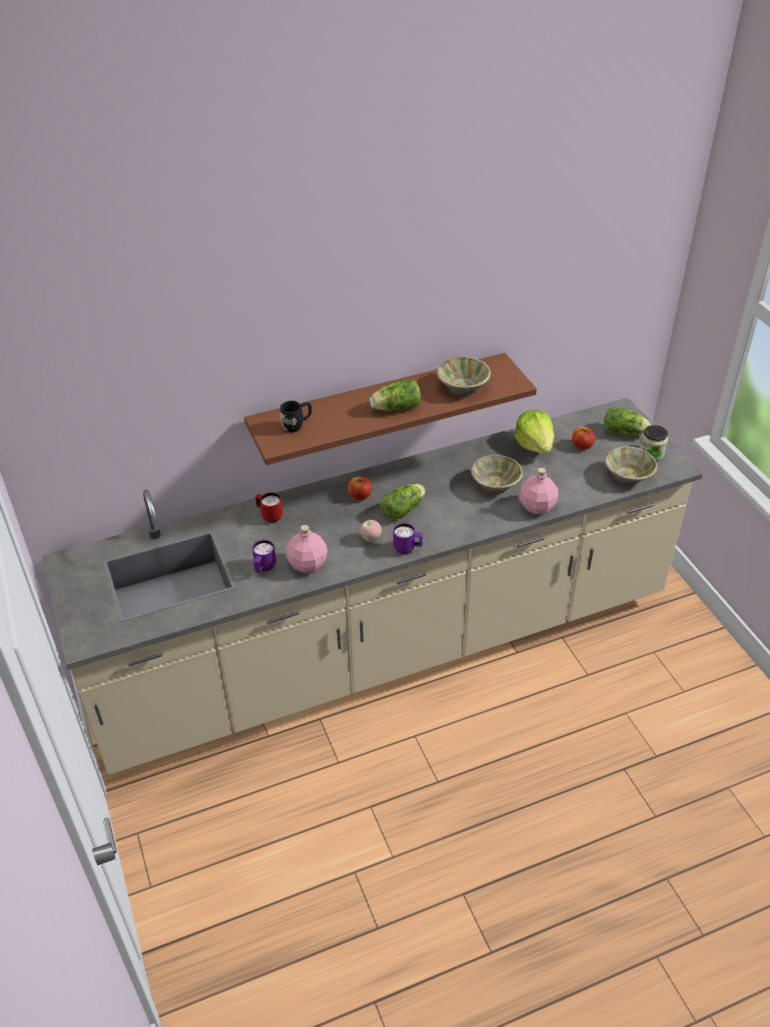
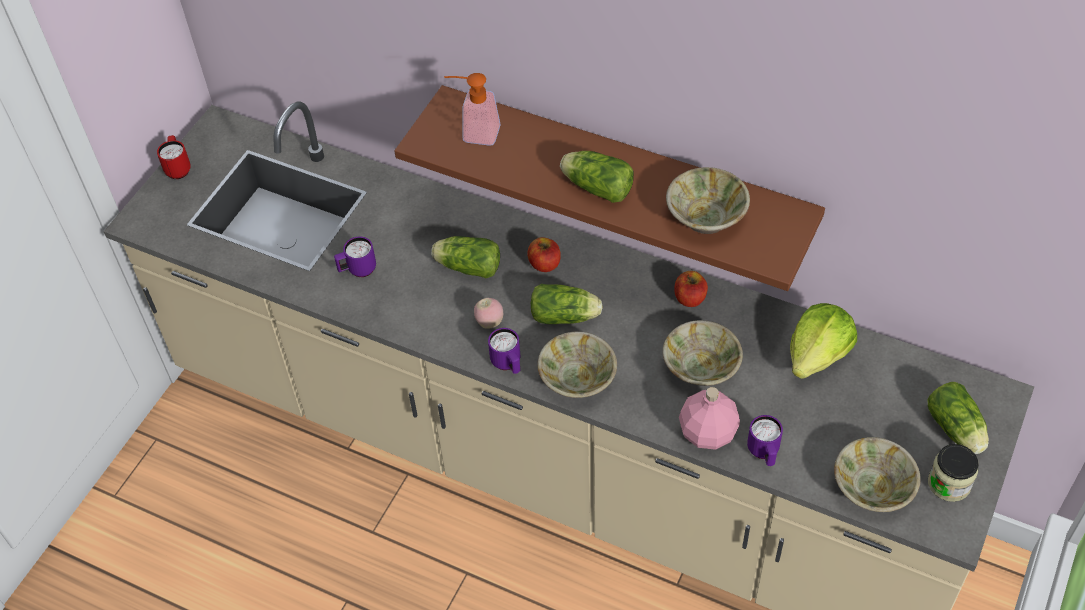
camera: 50 degrees right, 10 degrees up
(269, 515) = (434, 216): red mug -> red mug (178, 168)
(297, 425) = (474, 133): black mug -> soap dispenser
(308, 564) = (398, 300): pink bottle -> none
(321, 524) = (466, 266): none -> lettuce
(449, 529) = (577, 379): none -> beige bowl
(570, 496) = (764, 453): none -> purple mug
(582, 445) = (874, 402): apple -> apple (690, 298)

